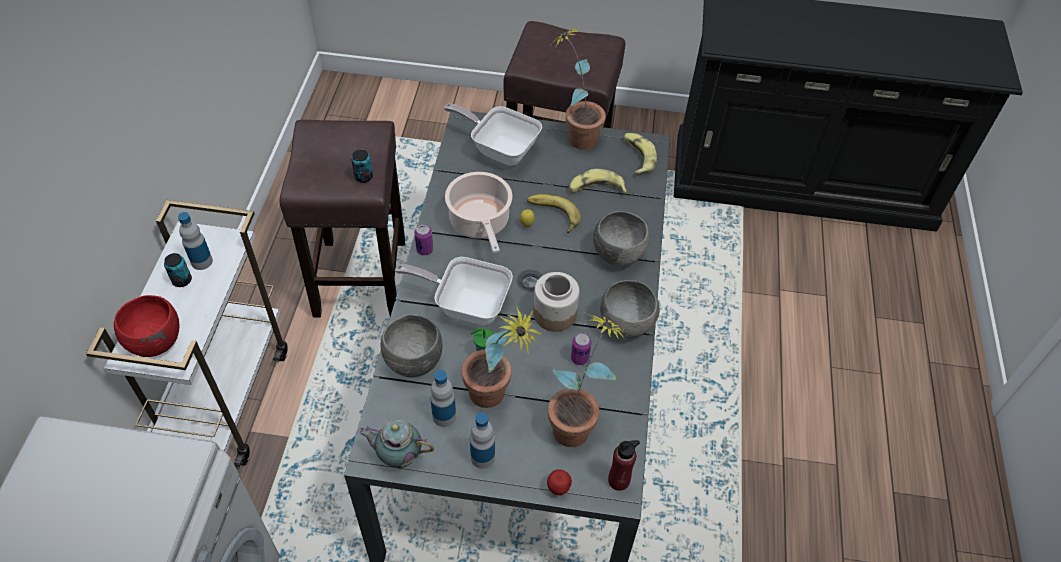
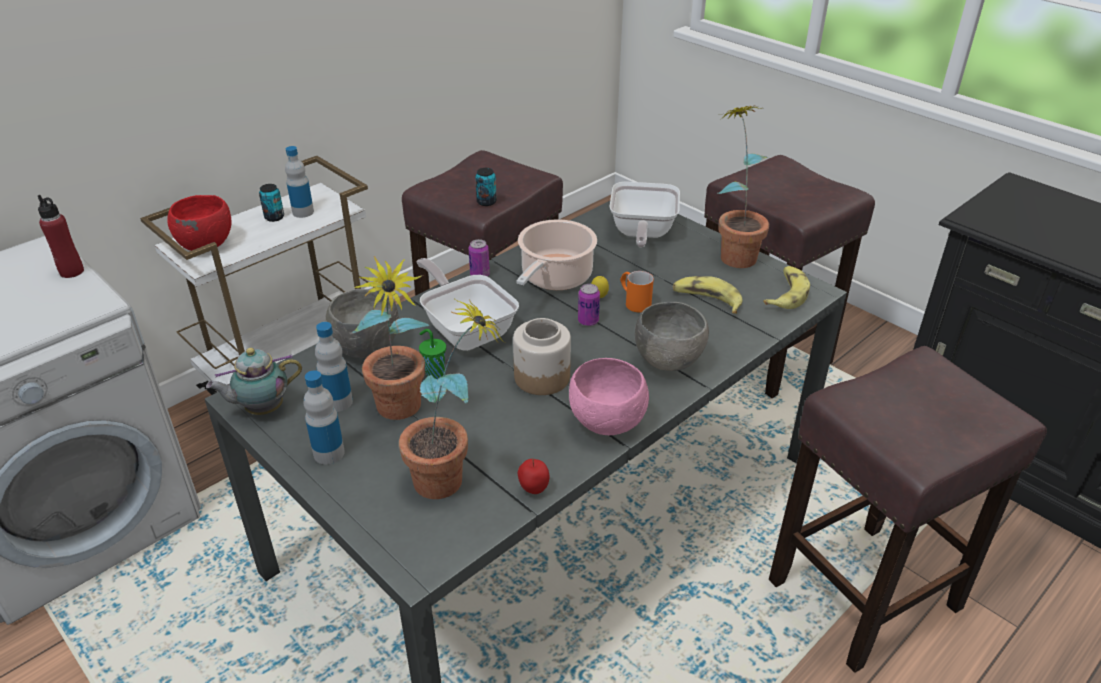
camera: 40 degrees right, 15 degrees down
(398, 456) = (262, 409): teapot -> teapot turned 75 degrees counterclockwise
(500, 148) = (641, 233): frying pan -> frying pan turned 150 degrees counterclockwise
(552, 216) = (634, 302): banana -> orange mug
(558, 489) = (362, 523): apple -> apple (533, 490)
(579, 358) = (522, 426): can -> can (588, 321)
(619, 480) = (432, 555): red bottle -> red bottle (72, 271)
(627, 325) = (608, 424): grey bowl -> pink bowl
(742, 326) = (862, 596): none -> brown stool

